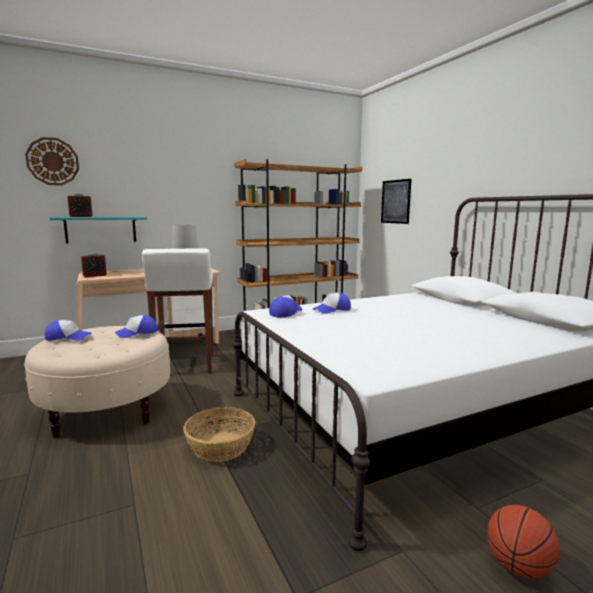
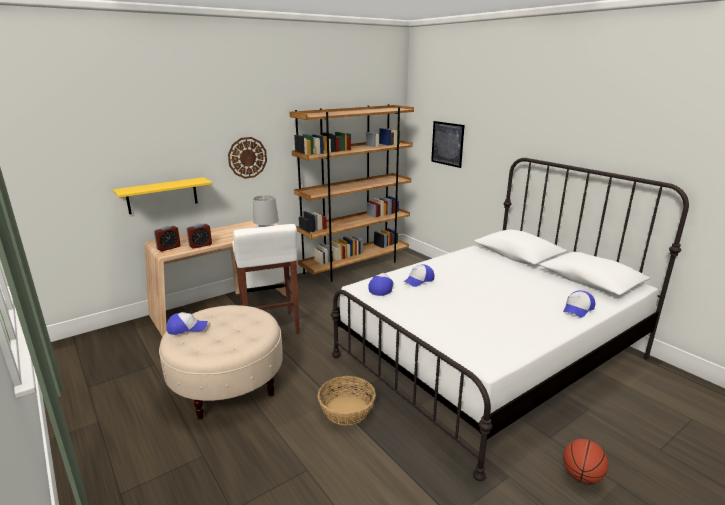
camera: 10 degrees left, 10 degrees up
(53, 161) = (109, 131): wall clock -> wall clock (247, 157)
(81, 216) = (145, 187): alarm clock -> alarm clock (200, 245)
(101, 229) = (162, 195): turquoise shelf -> yellow shelf
(137, 333) = (247, 315): cap -> cap (578, 309)

